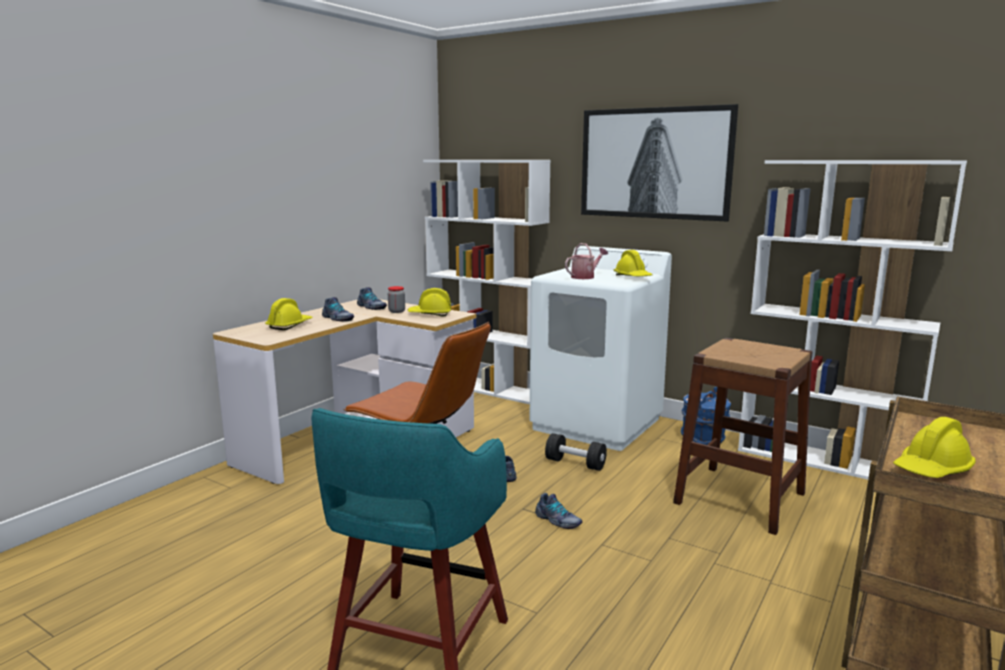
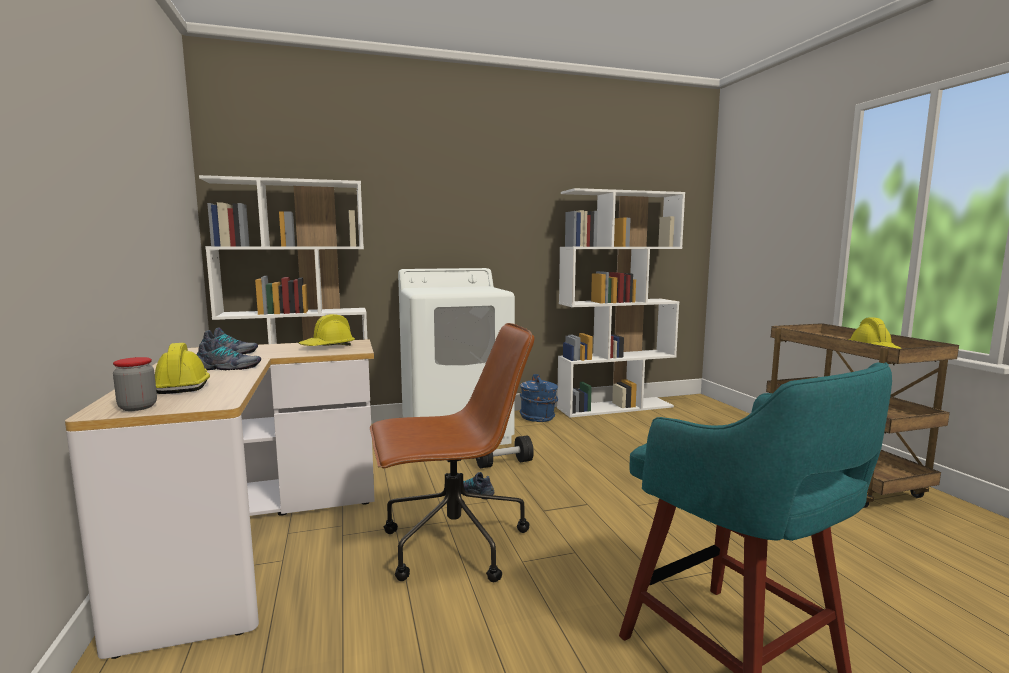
camera: 50 degrees left, 5 degrees down
(396, 311) = (279, 351): jar -> jar (138, 407)
(557, 521) = (582, 505): shoe -> none
(585, 277) = (454, 290): watering can -> none
(632, 277) = (485, 288): yellow hard hat -> none
(654, 163) = (464, 192): picture -> none
(740, 498) = (629, 442): brown stool -> none

